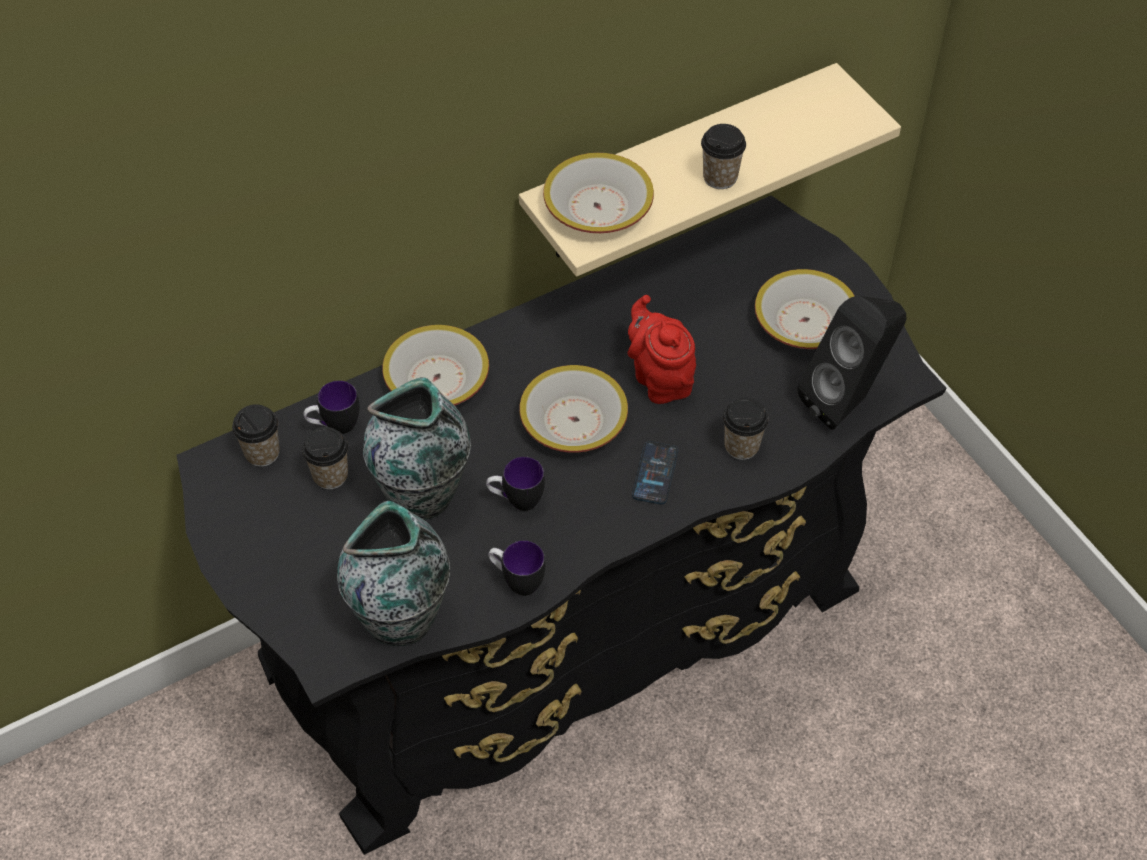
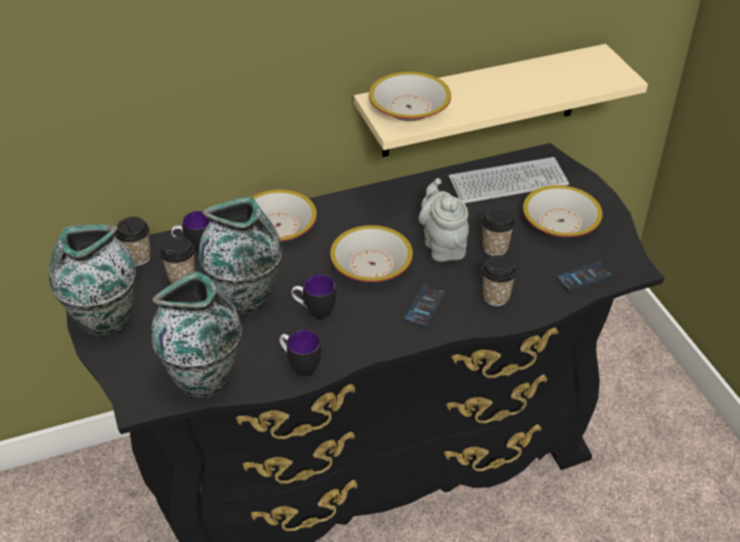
camera: 10 degrees right, 10 degrees down
(247, 554) = (104, 320): none -> vase
(660, 378) = (443, 245): red teapot -> grey teapot
(720, 177) = (504, 100): cup -> cup (495, 248)
(726, 267) = (508, 182): none -> keyboard
(847, 401) = (584, 277): black speaker -> phone

